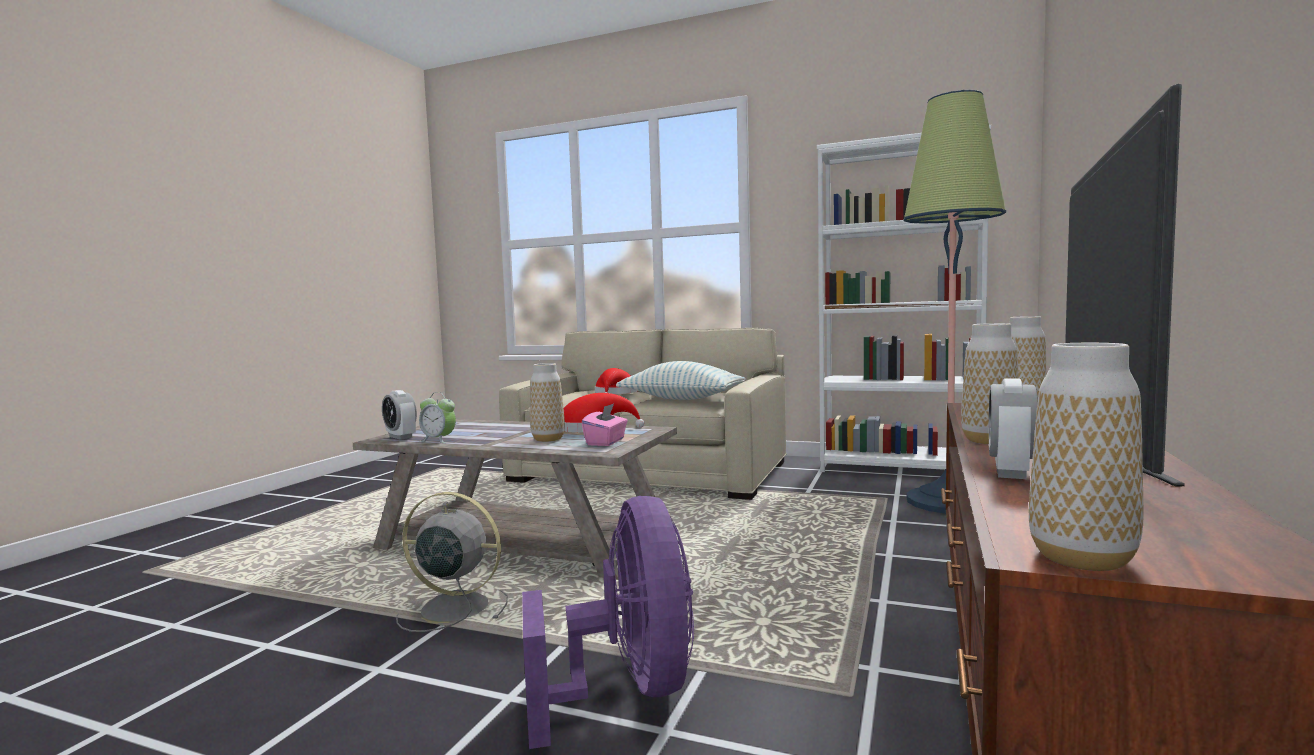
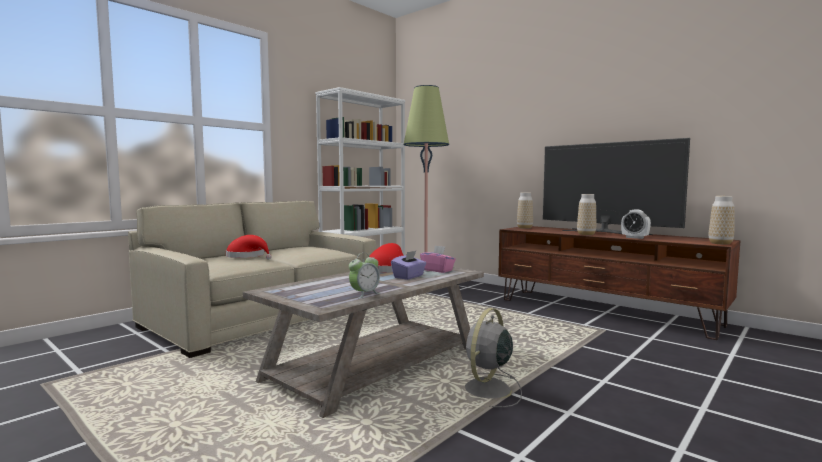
camera: 70 degrees left, 0 degrees up
(401, 437) = (324, 302): alarm clock -> none
(548, 439) = (409, 277): vase -> purple tissue box
(628, 690) = (598, 359): purple fan -> none
(682, 399) = (312, 251): pillow -> none

